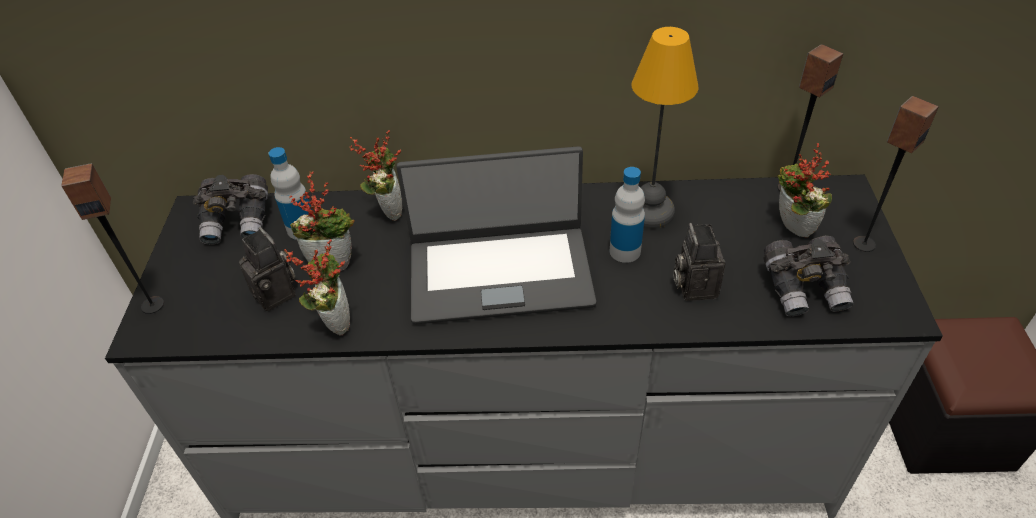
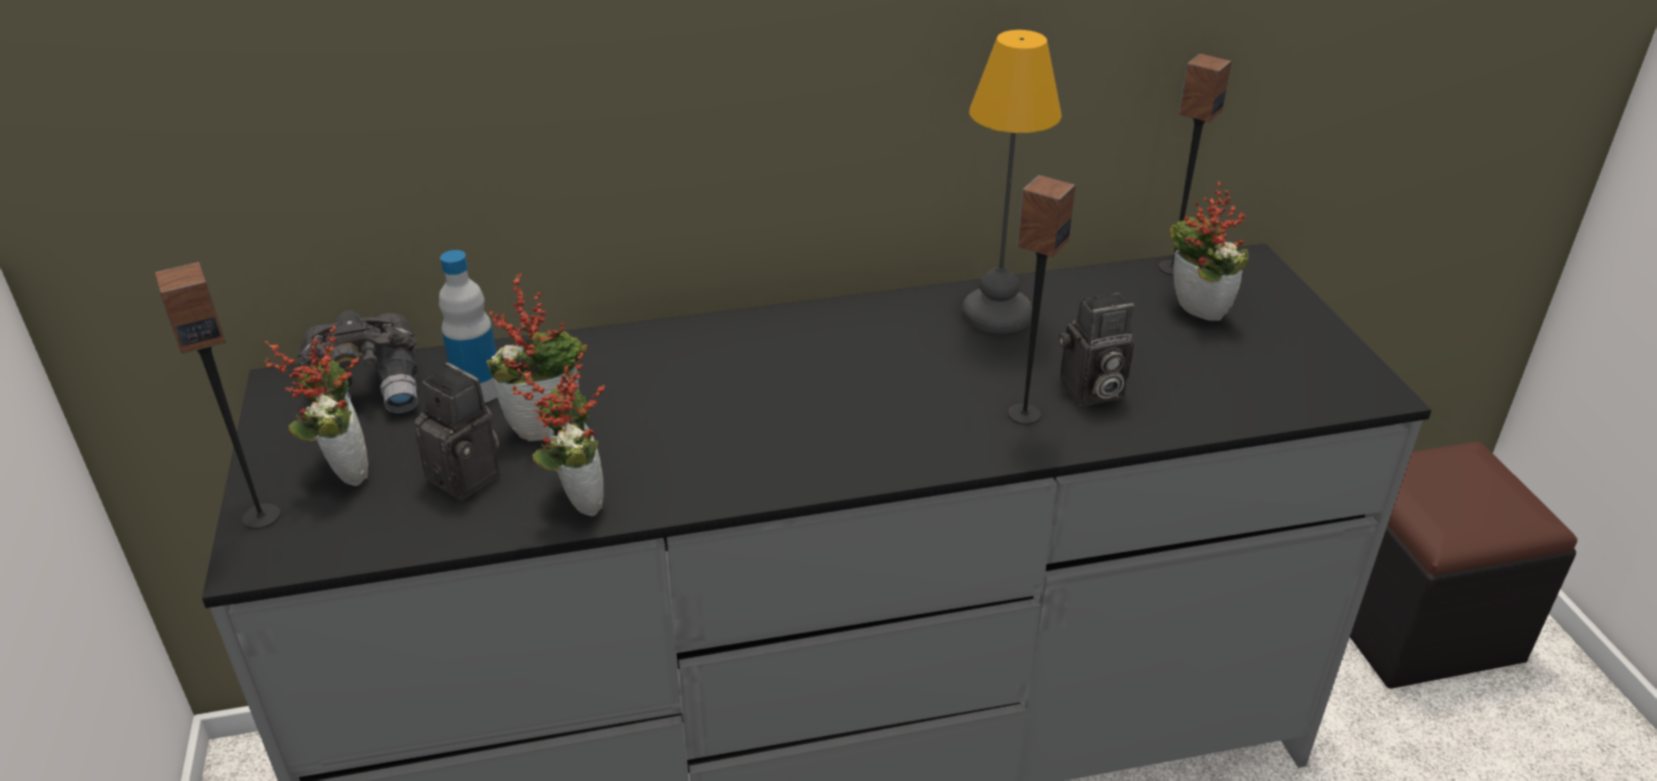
camera: 15 degrees left, 10 degrees down
(388, 210) = (608, 351): potted plant -> potted plant (343, 470)
(500, 272) = (808, 409): laptop -> none
(625, 251) = (979, 363): bottle -> none
(693, 285) = (1090, 392): camera -> camera turned 90 degrees counterclockwise
(804, 288) = (1238, 378): grey binoculars -> none
(863, 243) = (1294, 320): speaker -> speaker (1023, 414)

